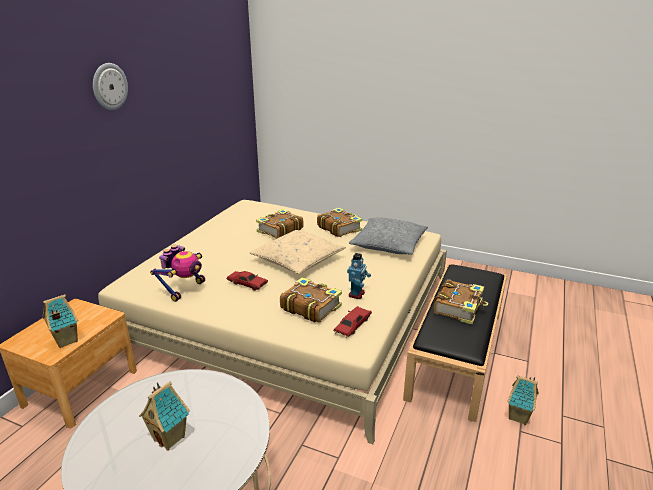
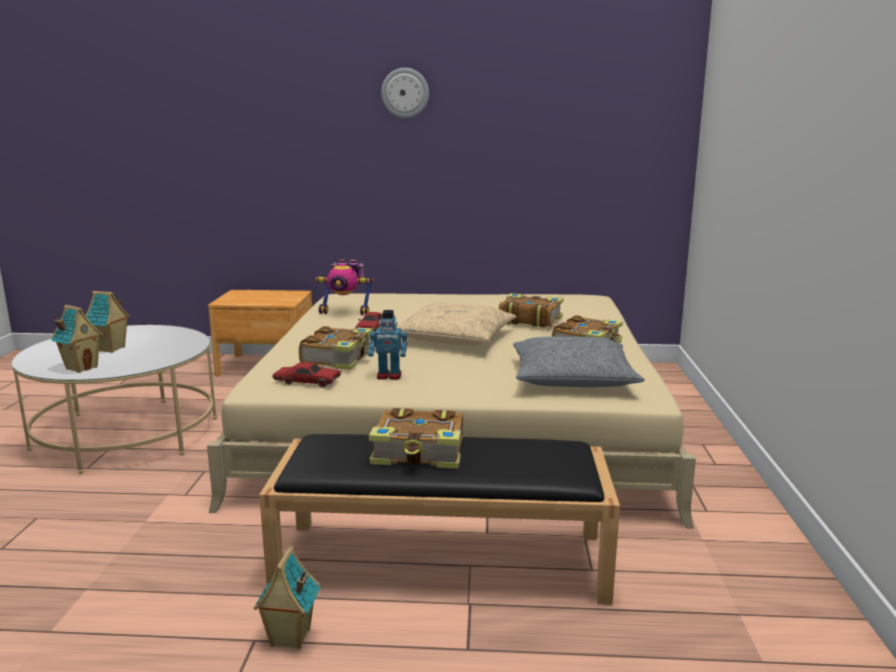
camera: 70 degrees right, 10 degrees down
(65, 341) = (242, 301): toy house -> toy house (81, 368)

